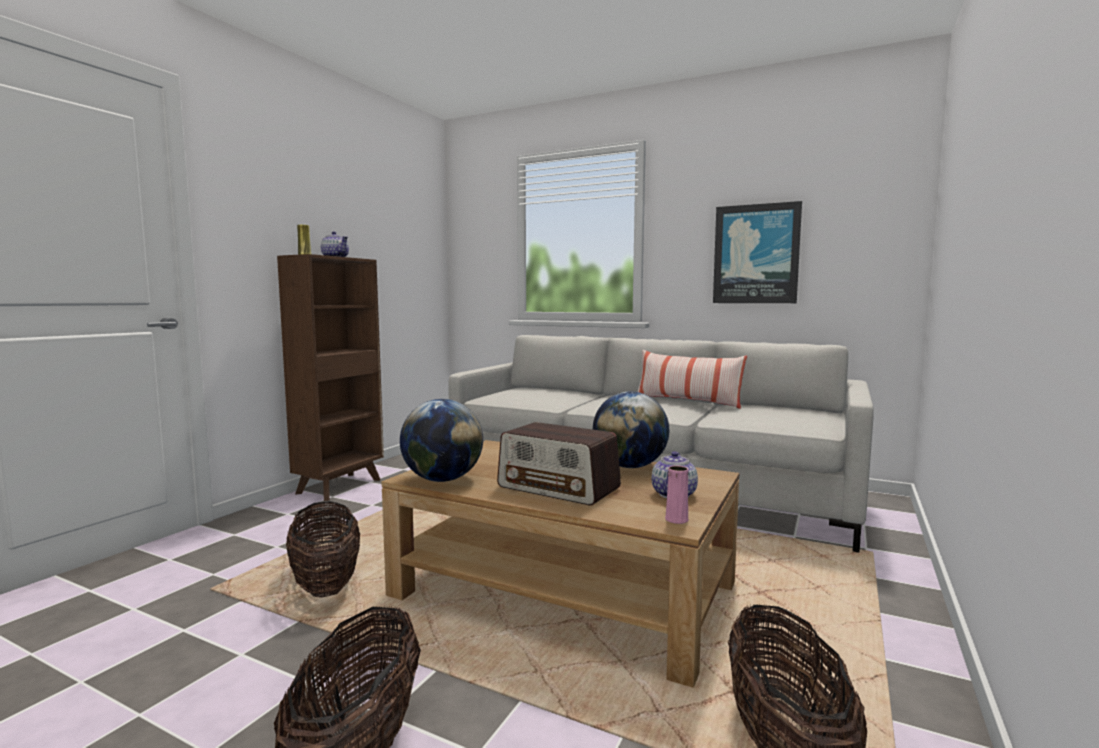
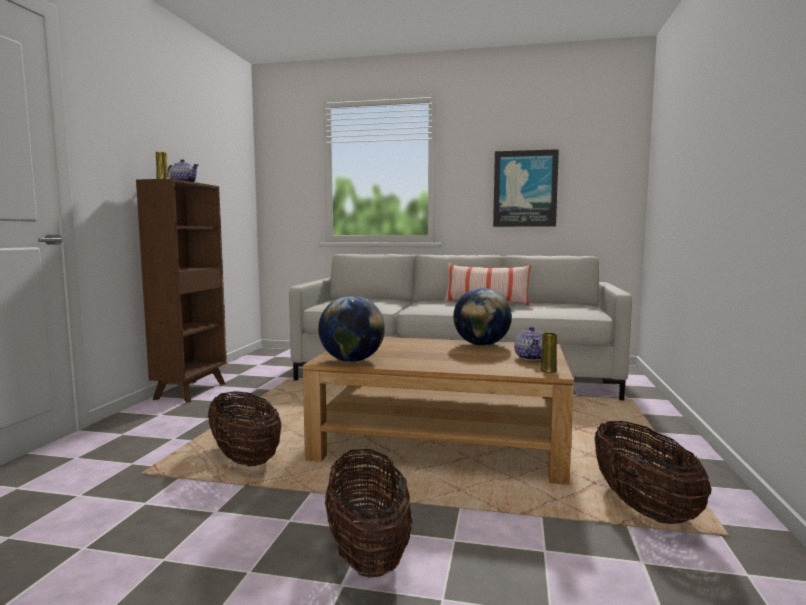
camera: 15 degrees left, 0 degrees up
(559, 488) = (447, 359): radio -> none
(676, 519) = (548, 370): pink vase -> yellow vase

